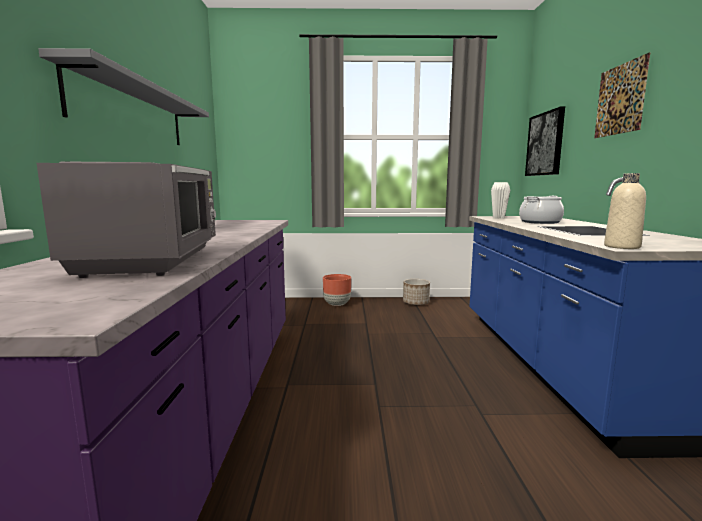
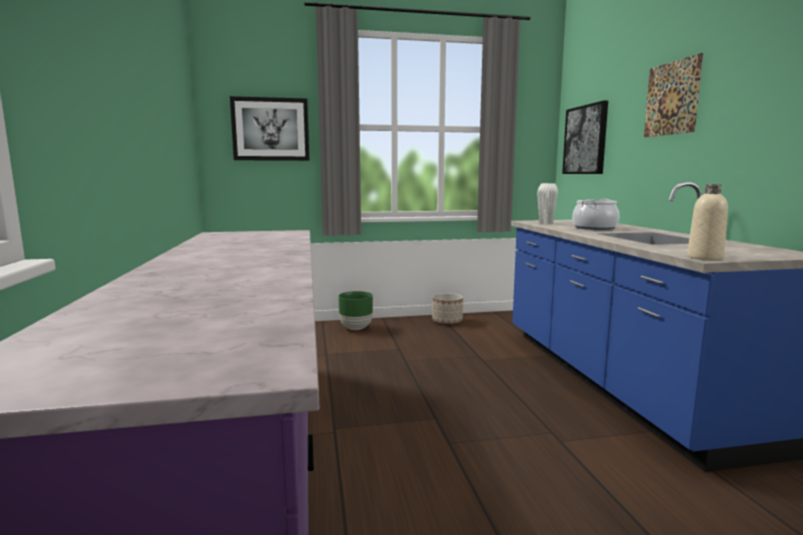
camera: 10 degrees left, 0 degrees up
(133, 112) = (125, 100): grey shelf -> none
(154, 261) = (236, 294): grey microwave -> none
(273, 140) = (270, 129): none -> picture
(337, 304) = (356, 328): brown planter -> green planter

